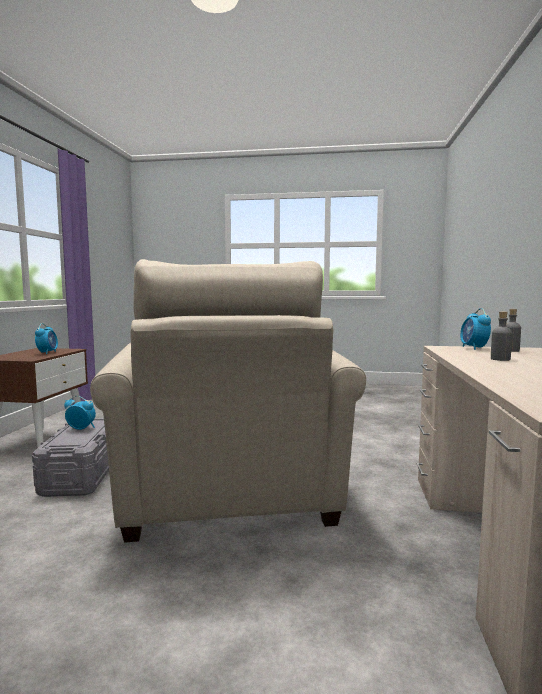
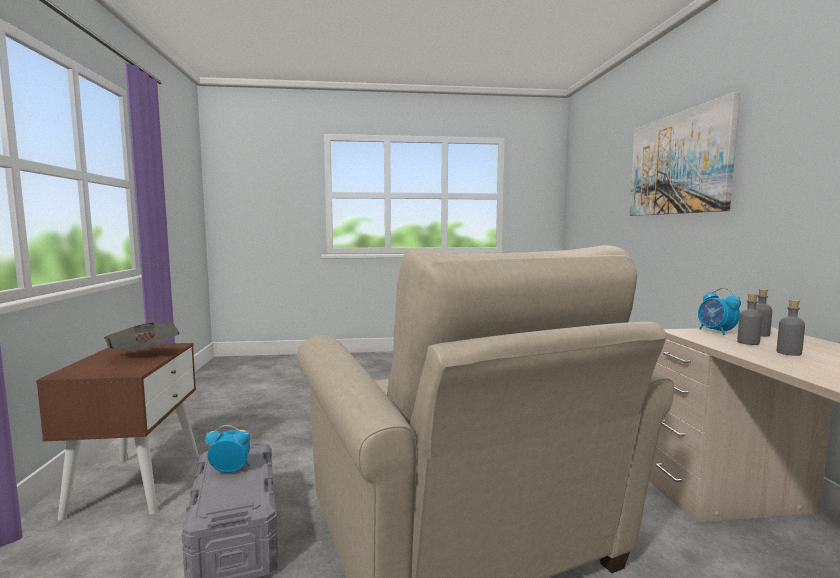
camera: 15 degrees left, 0 degrees up
(47, 353) = (144, 355): alarm clock -> newspaper
(482, 353) = (748, 342): none -> grey bottle
(502, 202) = (678, 164): none -> picture

